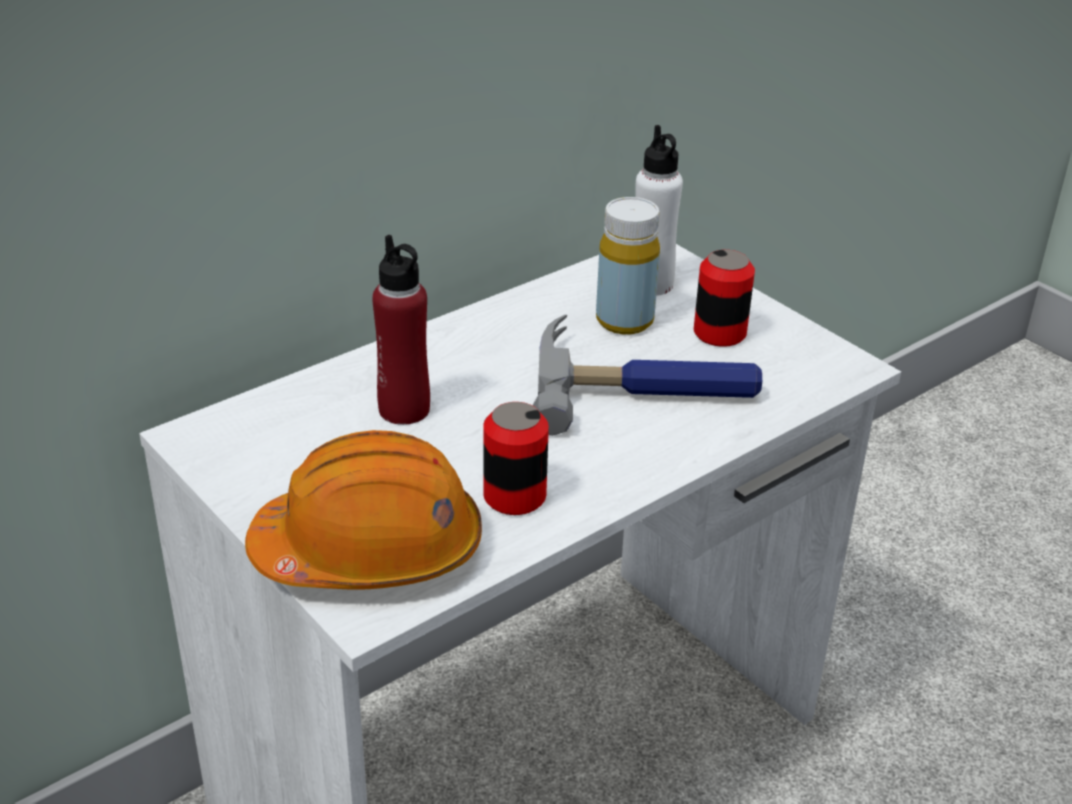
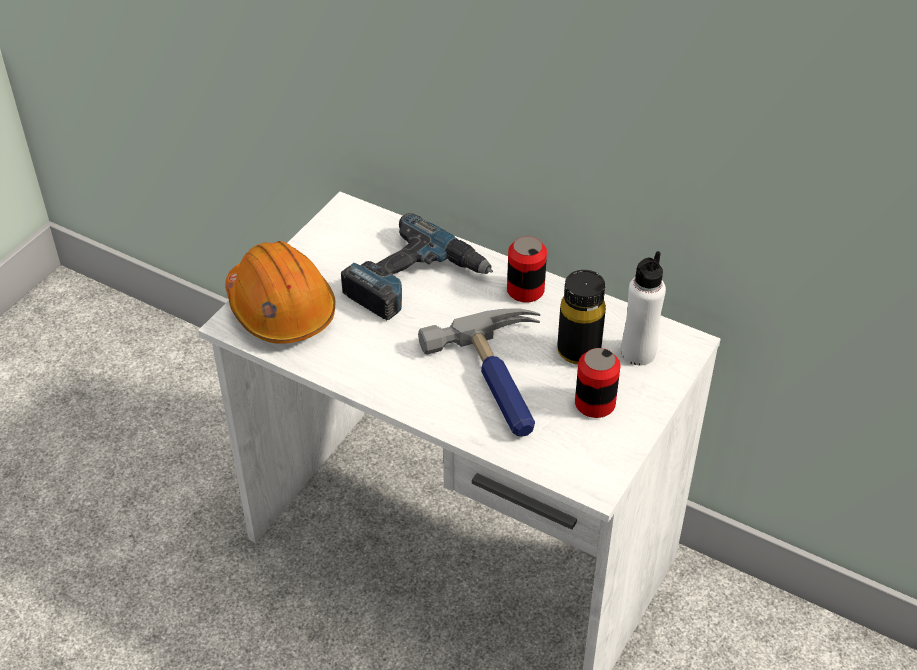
camera: 70 degrees right, 10 degrees up
(404, 409) = (415, 281): red bottle -> power drill
(514, 496) = (355, 351): can -> can (525, 290)
(624, 321) = (578, 351): yellow bottle -> black bottle

